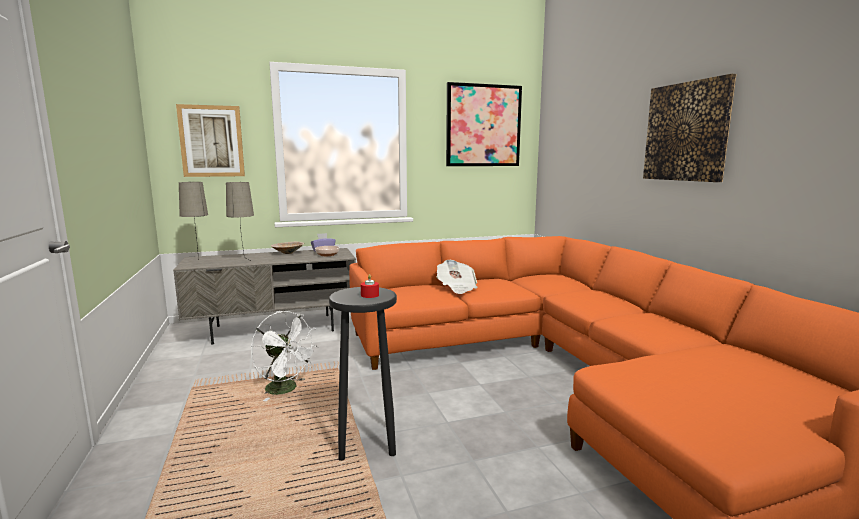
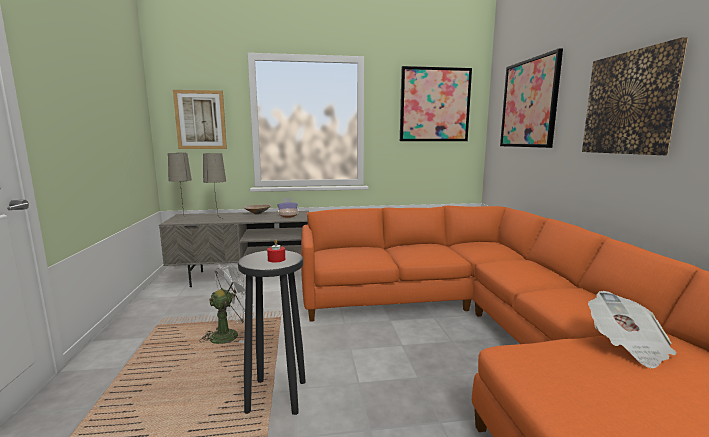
camera: 10 degrees right, 0 degrees up
(286, 389) = (230, 334): white fan -> white fan turned 90 degrees counterclockwise
(456, 288) = (393, 251): newspaper -> newspaper (627, 346)
(585, 127) = (529, 103): none -> picture

